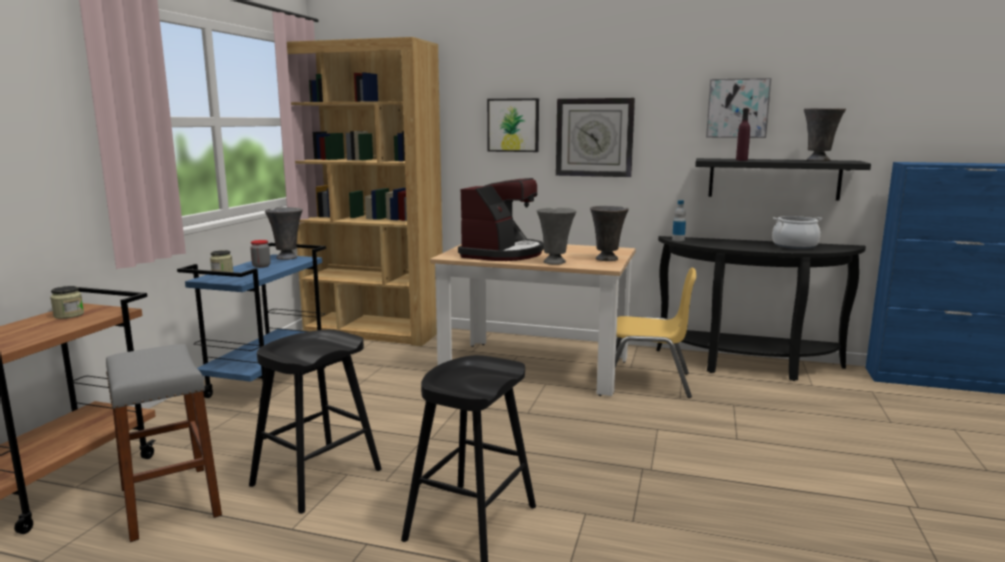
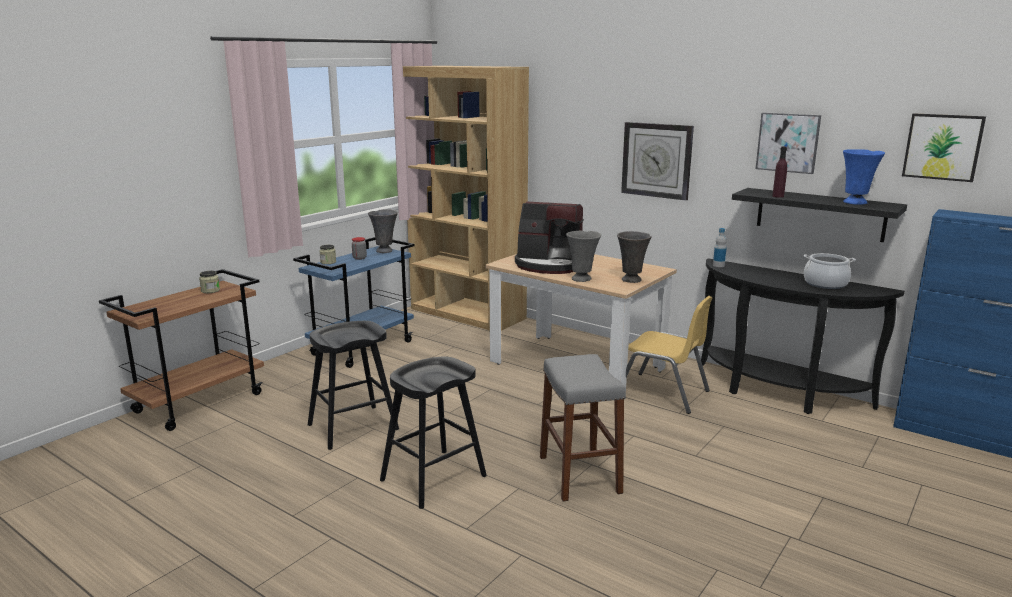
camera: 20 degrees right, 5 degrees up
(170, 502) = (256, 426): grey stool -> grey stool (579, 474)
(503, 254) = (549, 265): coffee machine -> coffee machine turned 60 degrees clockwise
(513, 125) = (588, 143): picture -> picture (943, 147)
(819, 161) = (856, 203): grey vase -> blue vase

